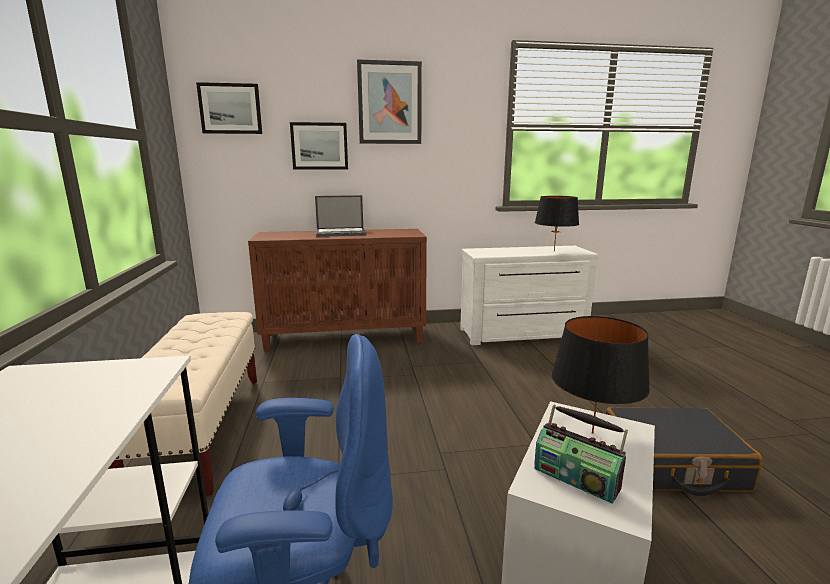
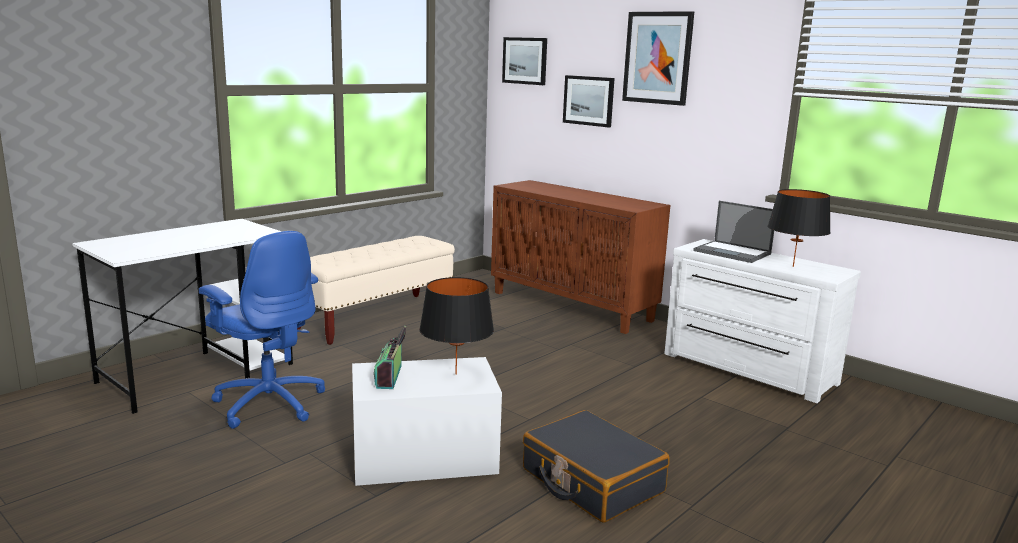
camera: 50 degrees right, 0 degrees up
(341, 233) = (583, 193): laptop -> laptop (733, 252)

